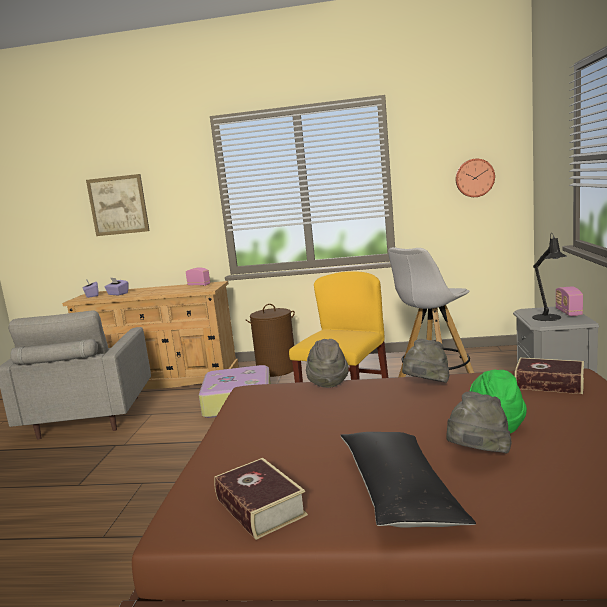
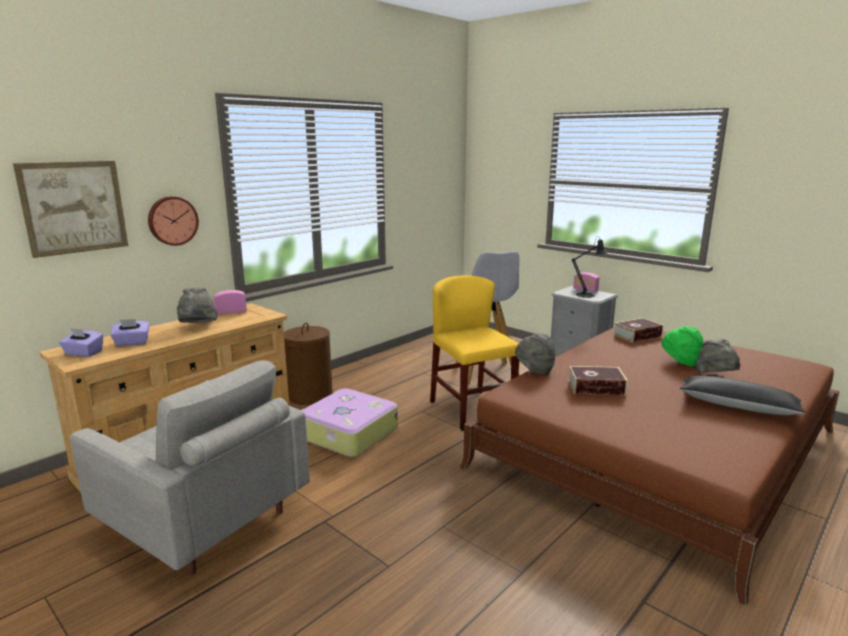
camera: 55 degrees left, 5 degrees up
(260, 507) = (724, 443): book -> book (596, 387)
(426, 386) = (594, 354): grey hat -> grey hat (198, 327)
(474, 178) = (435, 187): wall clock -> wall clock (172, 220)

